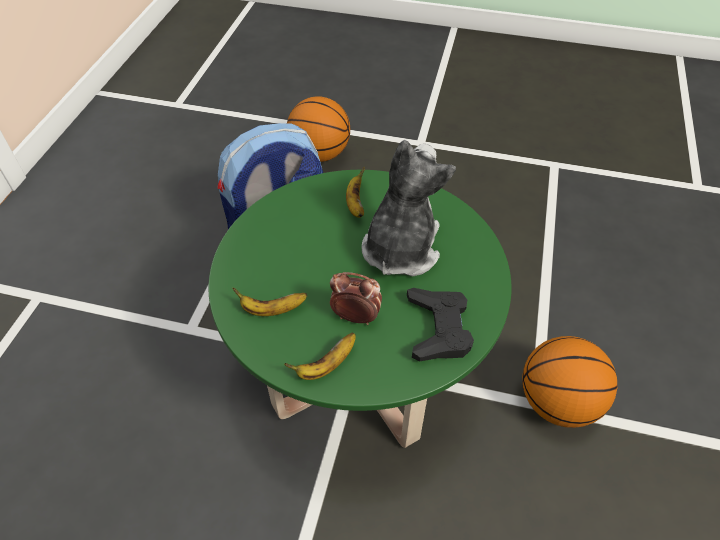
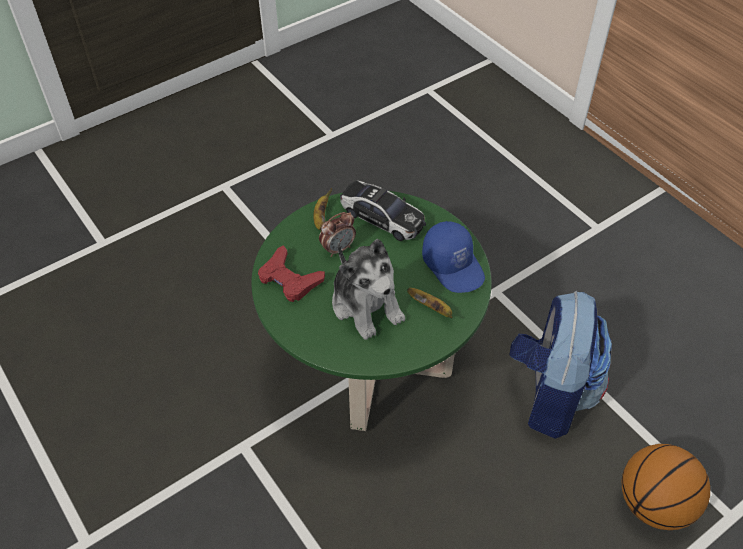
camera: 130 degrees right, 0 degrees up
(272, 310) = (382, 217): banana -> toy car
(288, 217) = (454, 265): none -> blue cap
(438, 328) = (289, 279): black game controller -> red game controller
(557, 402) = (231, 460): basketball -> none

